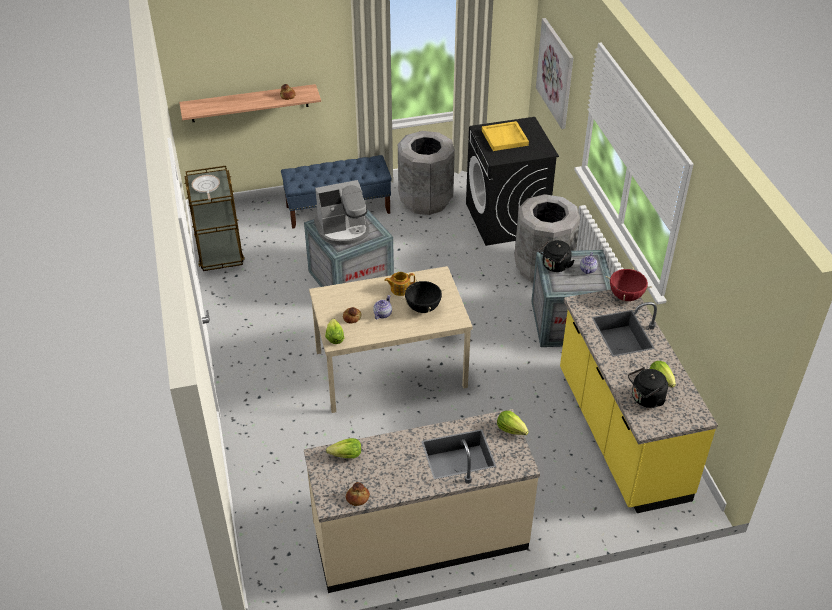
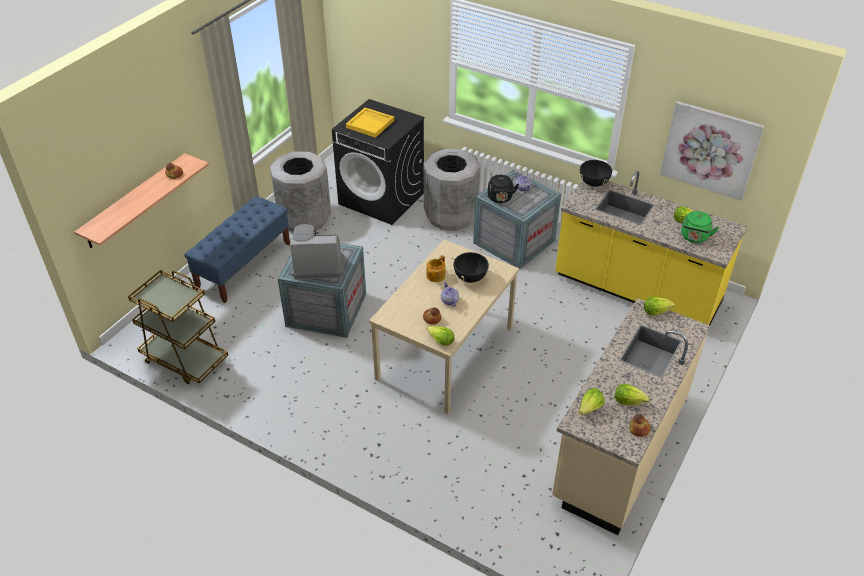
camera: 45 degrees left, 0 degrees up
(206, 187) = (164, 298): frying pan -> none
(343, 230) = (318, 265): coffee machine -> coffee machine turned 120 degrees counterclockwise
(382, 473) = (629, 400): none -> lettuce
(555, 73) = (377, 52): picture -> picture (710, 150)
(626, 296) = (593, 183): red cooking pot -> black cooking pot
(645, 399) = (694, 238): black kettle -> green kettle

